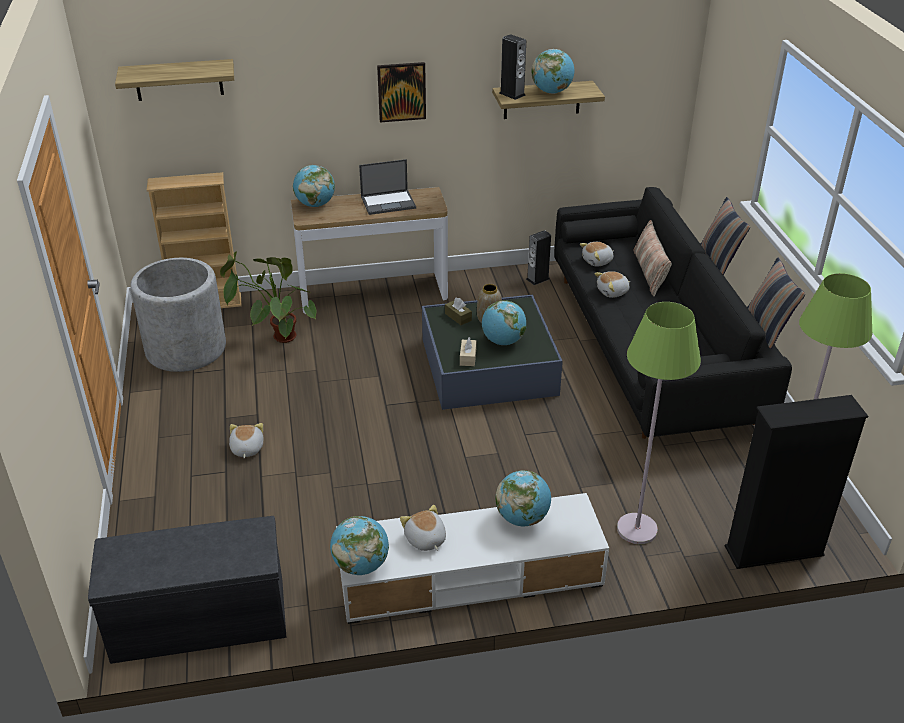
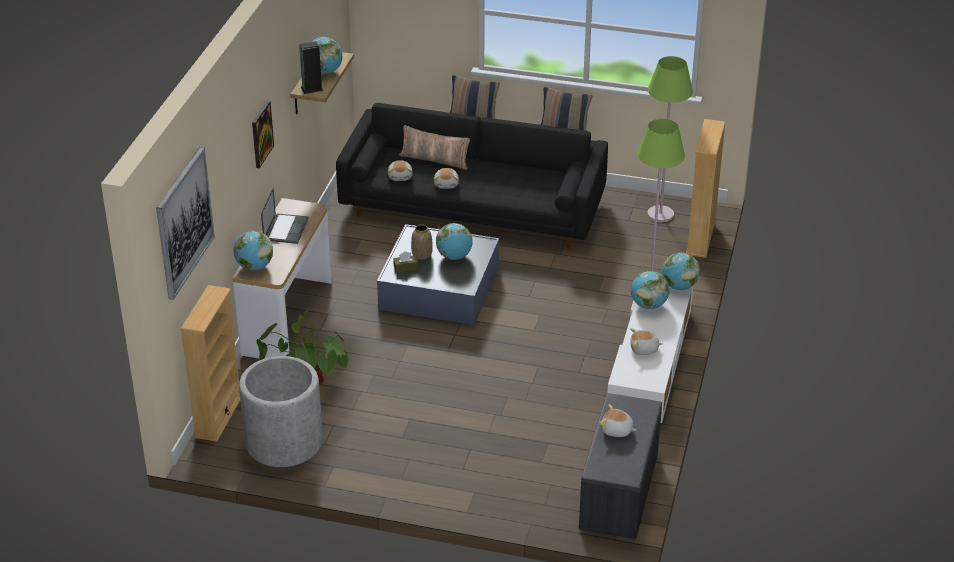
camera: 65 degrees left, 0 degrees up
(178, 80) = (184, 222): shelf -> picture
(246, 449) = (450, 433): plush toy -> plush toy (617, 430)
(361, 565) = (651, 381): globe -> globe (679, 286)
(468, 357) = (461, 278): beige tissue box -> none
(537, 279) = (341, 227): speaker -> none
(774, 551) = (700, 239): black bookcase -> beige bookcase

